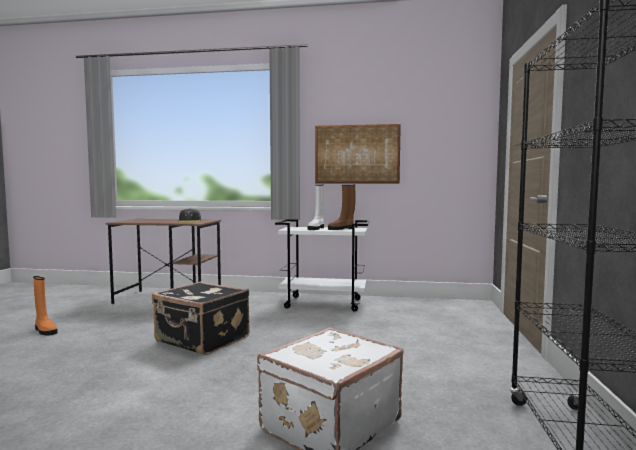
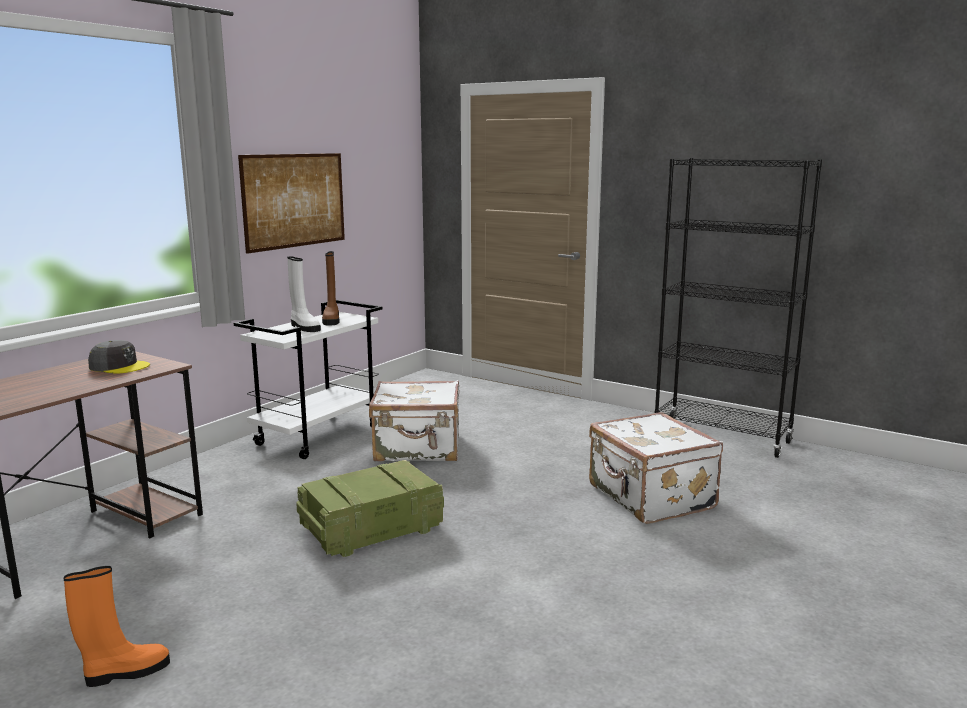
camera: 65 degrees left, 10 degrees up
(202, 340) = (373, 528): black suitcase -> crate
(333, 327) = (418, 449): none -> white suitcase

